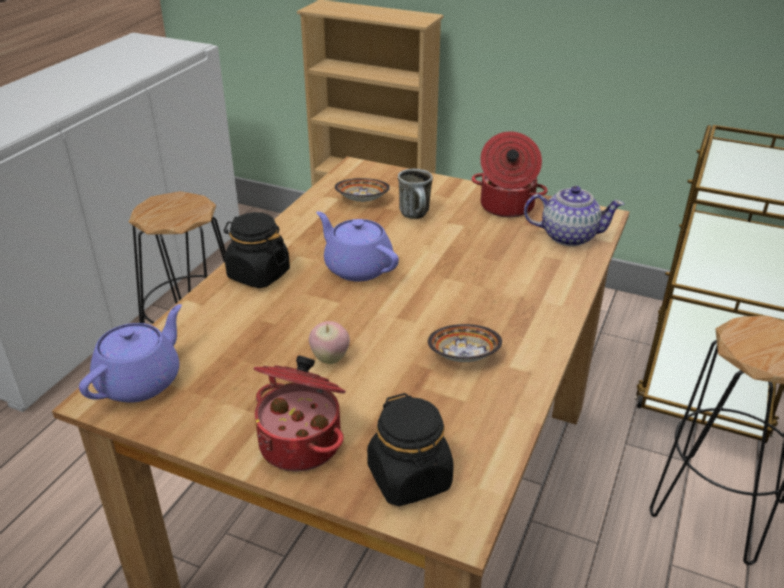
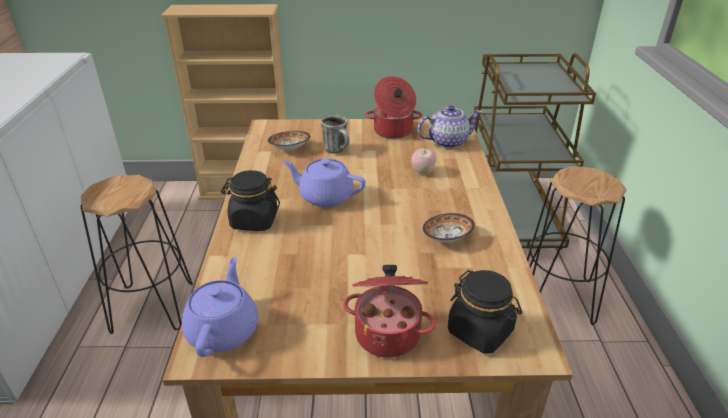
camera: 25 degrees left, 0 degrees up
(330, 358) = (358, 266): apple -> apple (422, 172)

